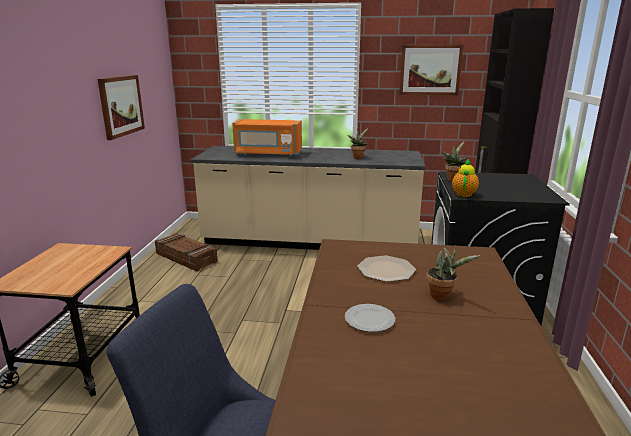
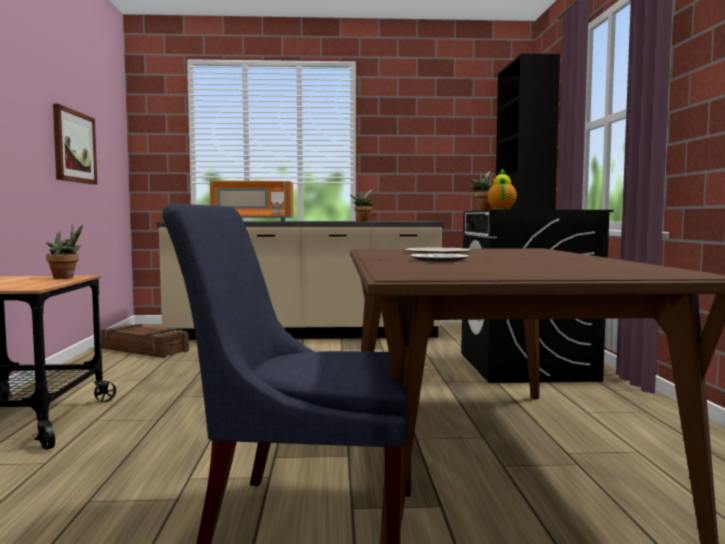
camera: 10 degrees left, 15 degrees down
(430, 70) = (434, 134): picture -> none
(443, 296) = (509, 255): potted plant -> potted plant (66, 278)

